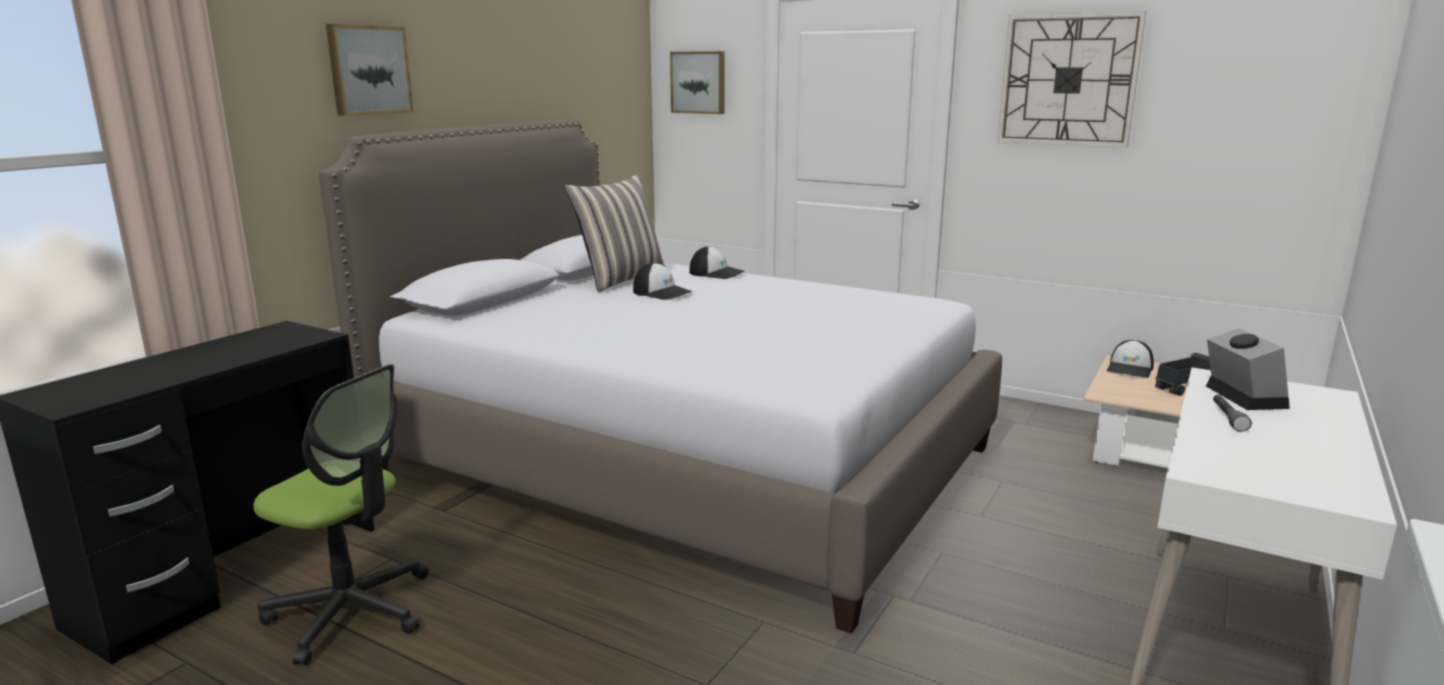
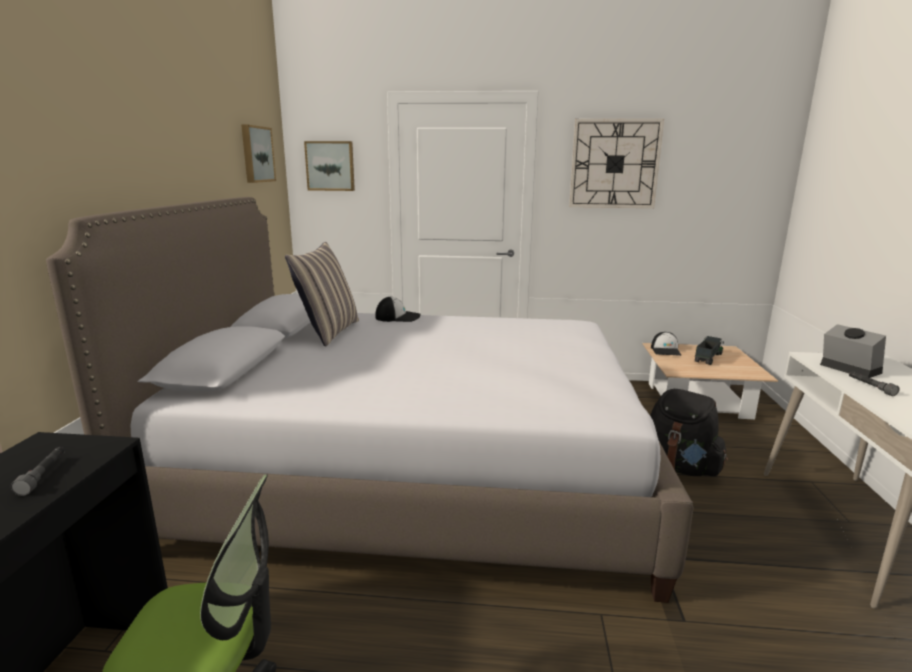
camera: 25 degrees left, 0 degrees up
(263, 346) = (43, 476): none -> grey flashlight
(368, 70) = (79, 146): picture -> picture (256, 154)
(662, 292) = (379, 340): cap -> none
(1032, 519) = (678, 467): none -> black backpack

